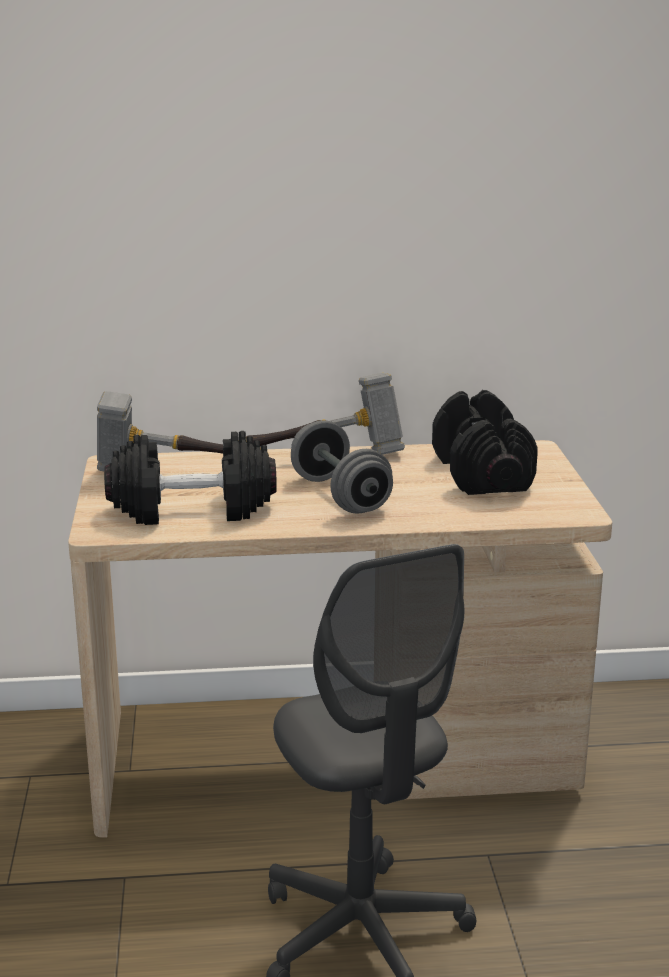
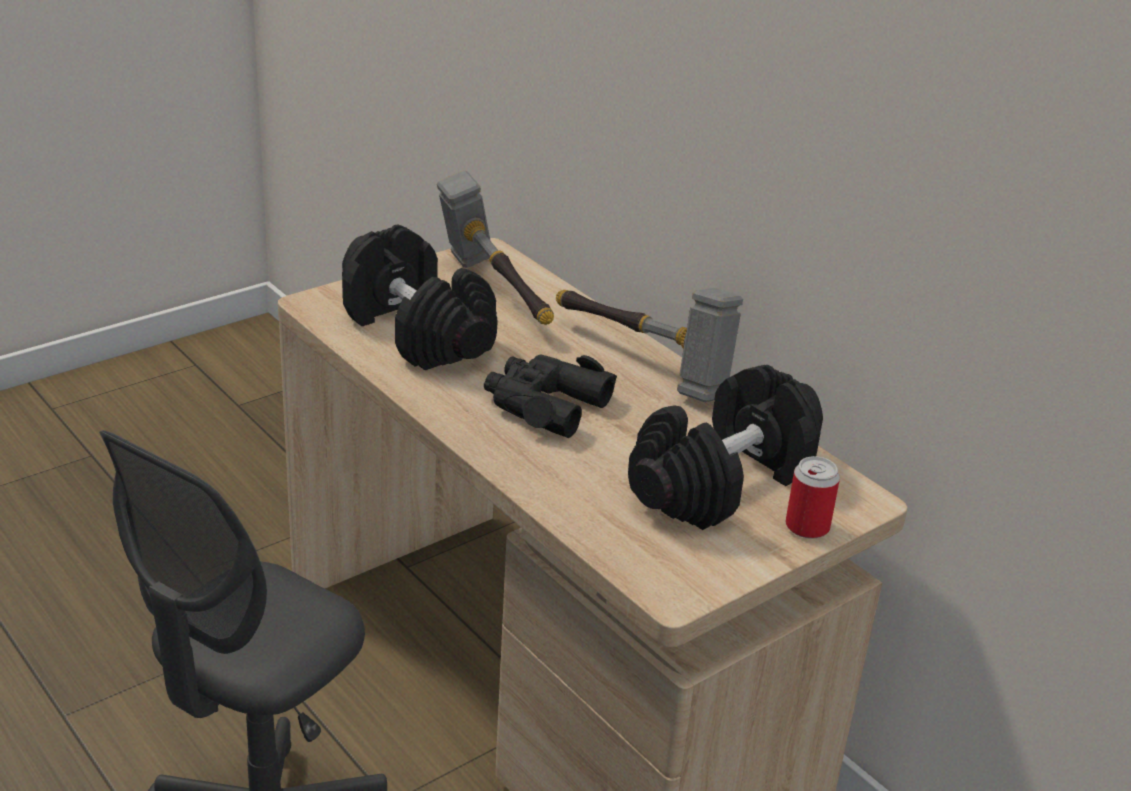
camera: 55 degrees right, 10 degrees up
(340, 495) = (544, 404): grey dumbbell -> black binoculars
(547, 466) = (807, 526): none -> can

